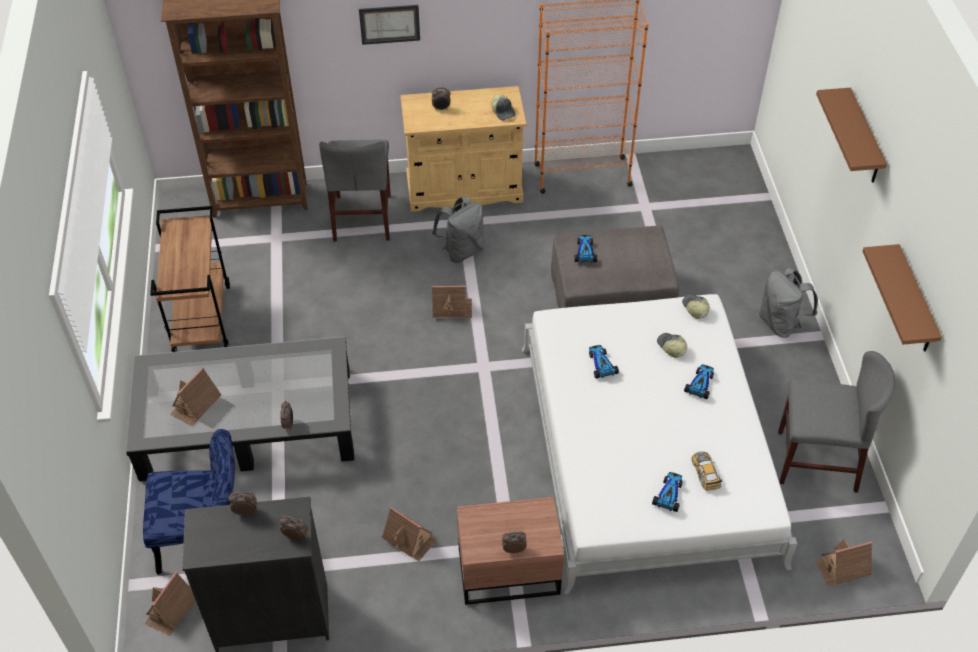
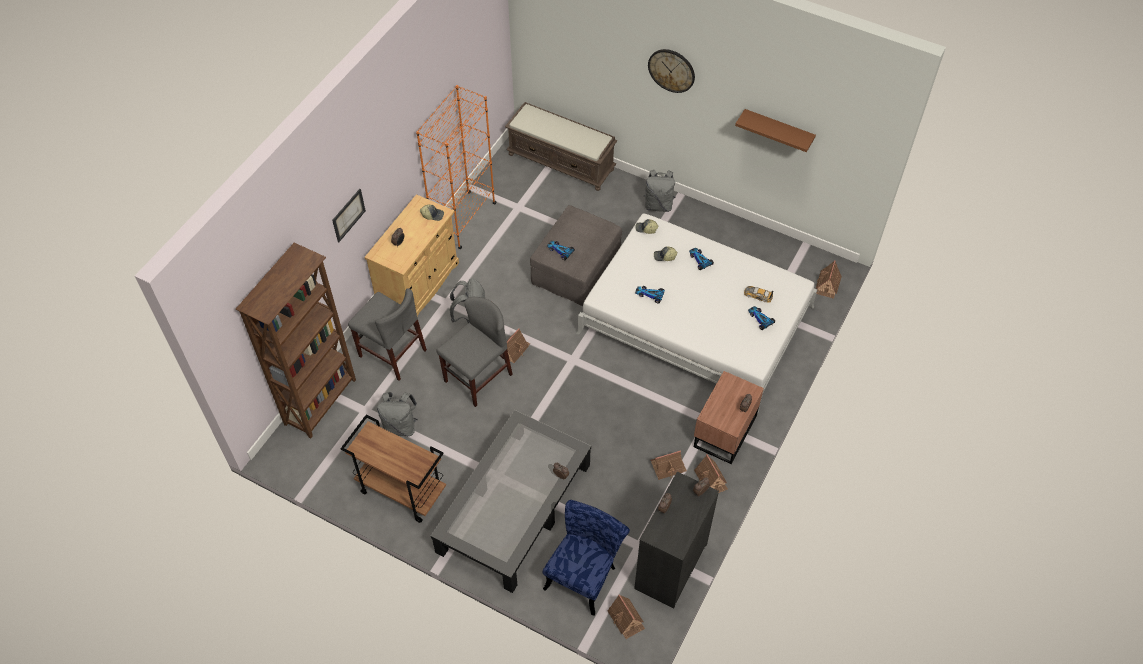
camera: 55 degrees left, 5 degrees up
(196, 405) = (504, 519): toy house -> toy house (711, 479)
(278, 274) = (400, 426): none -> grey backpack
(747, 206) = (562, 162): none -> brown bench
(816, 461) = (758, 252): grey chair -> grey chair (478, 378)
(864, 138) = (671, 70): brown shelf -> wall clock

